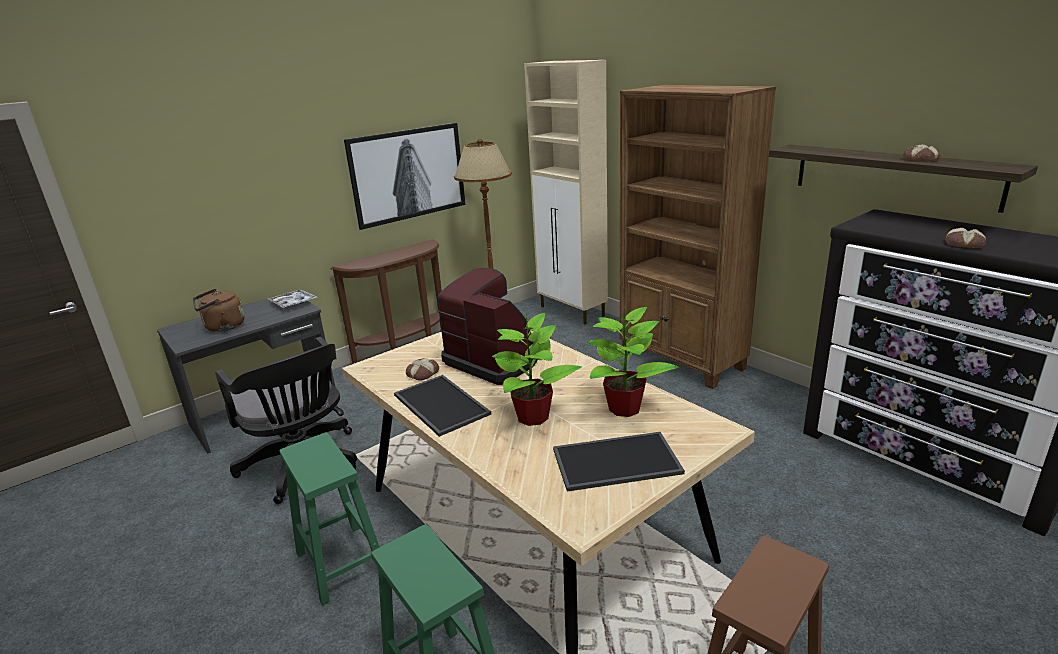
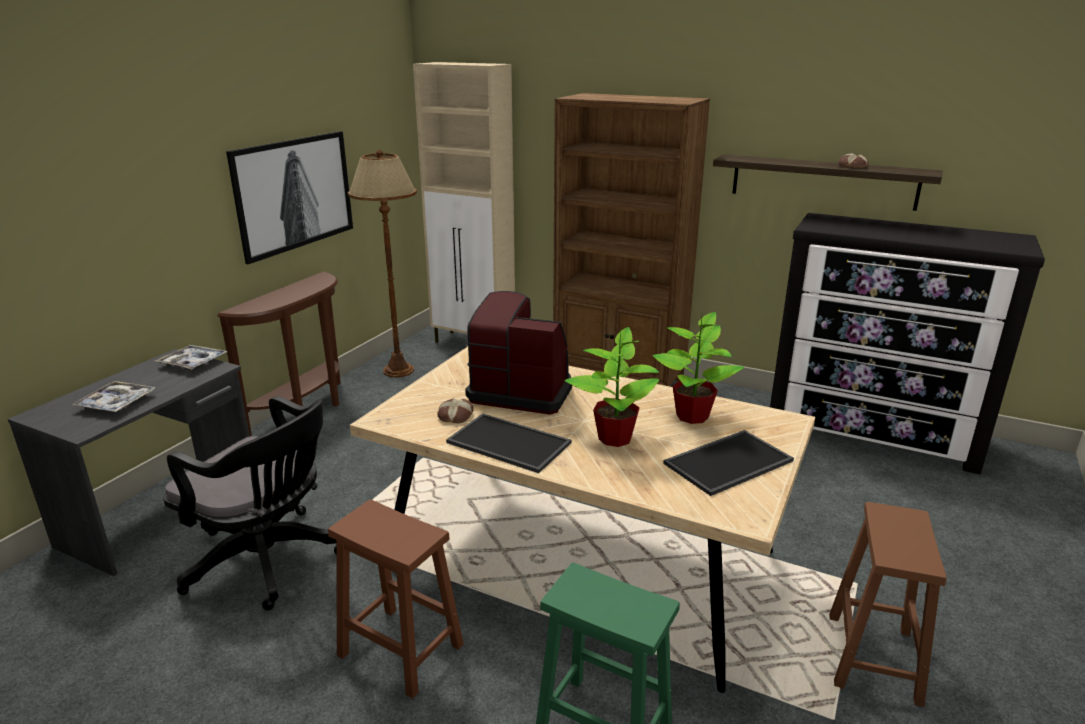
camera: 25 degrees left, 0 degrees up
(222, 327) = (116, 403): brown kettle -> tray
(340, 561) = (399, 649): green stool -> brown stool
(964, 244) = (908, 238): bread -> none

